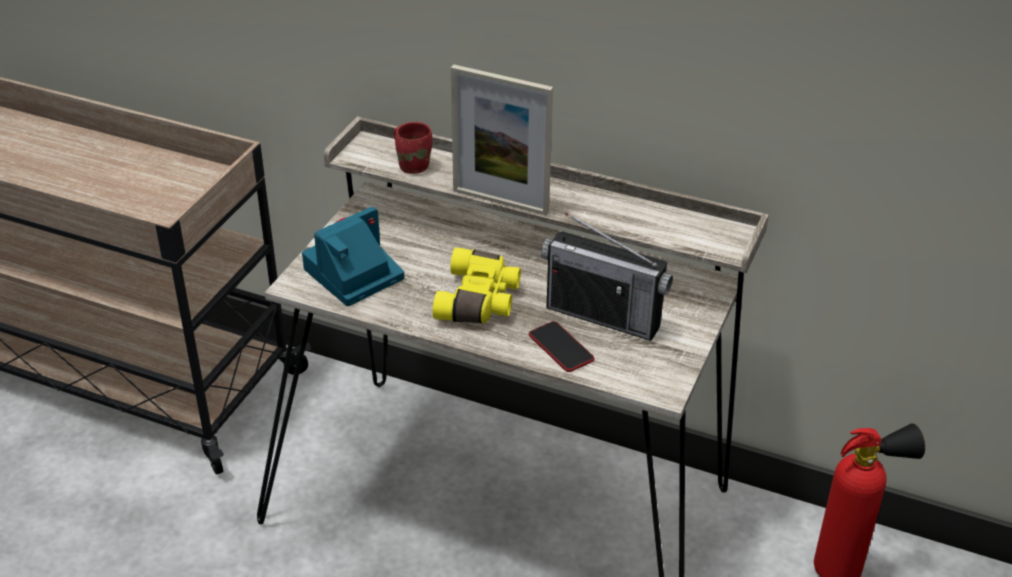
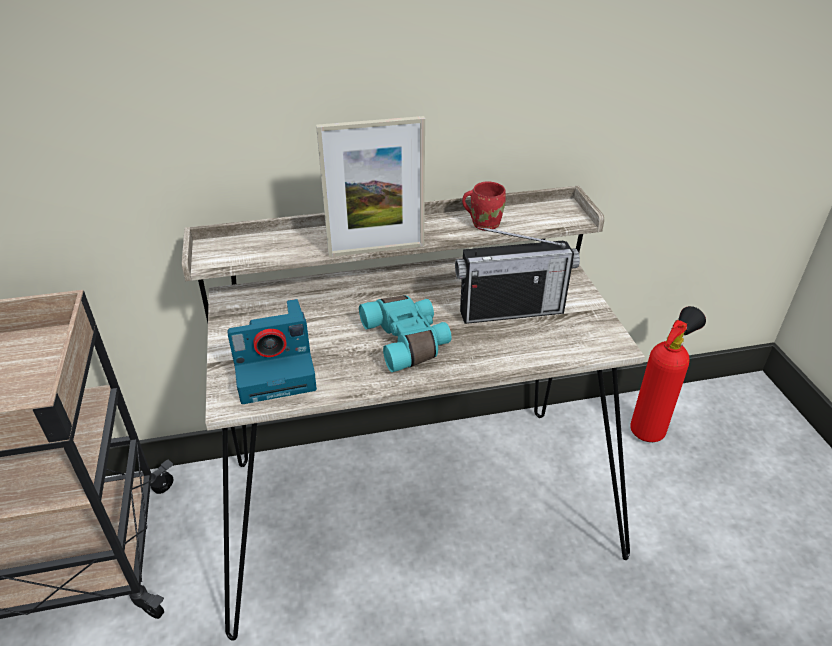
camera: 35 degrees left, 0 degrees up
(352, 275) = (277, 369): camera -> camera turned 120 degrees counterclockwise
(414, 165) = (272, 249): red mug -> red mug (484, 223)
(480, 300) = (408, 341): yellow binoculars -> turquoise binoculars
(561, 348) = (509, 349): phone -> none

